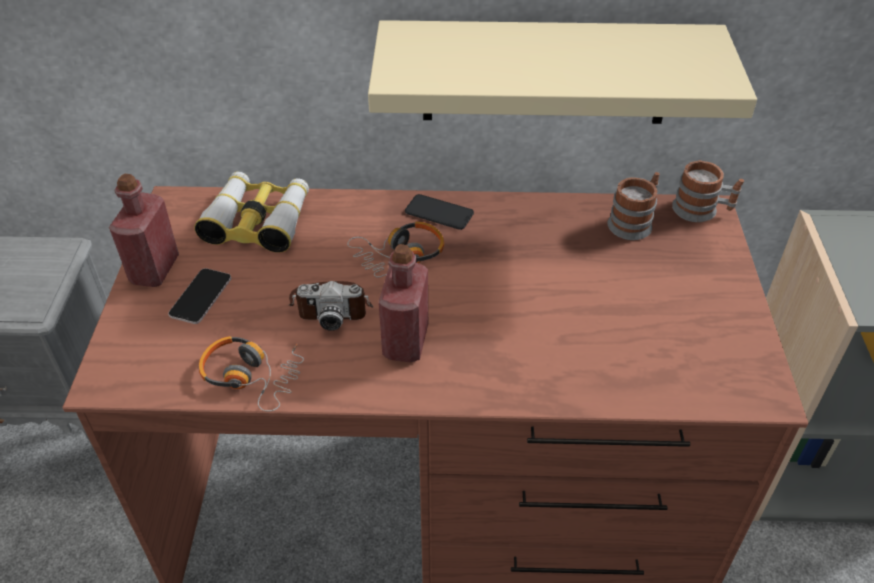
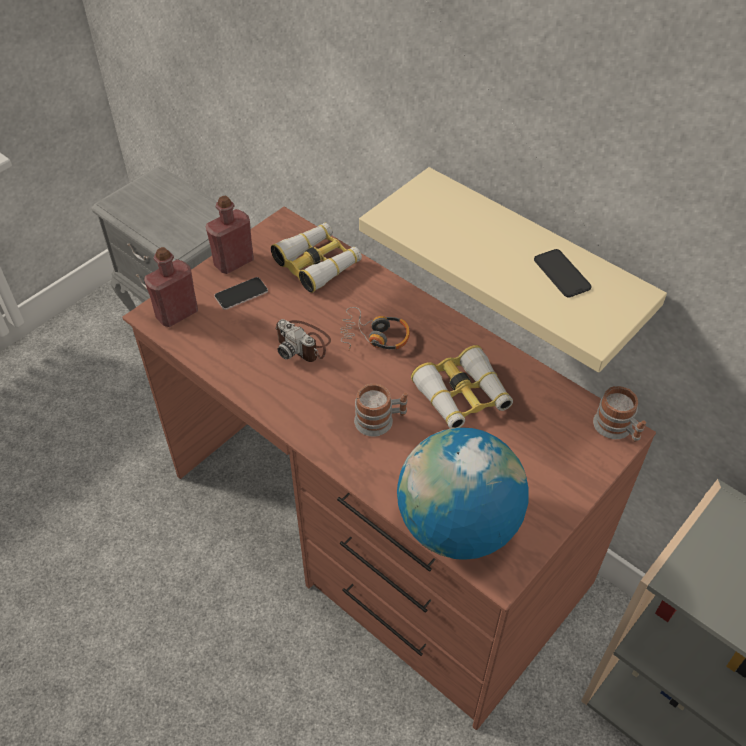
camera: 40 degrees right, 5 degrees up
(252, 376) = (222, 358): headphones -> none
(405, 341) = (320, 392): red bottle -> red bottle (177, 314)
(439, 212) = (430, 321): phone -> phone (562, 273)
(547, 261) = (462, 396): none -> binoculars
(634, 222) = (555, 407): mug -> mug (380, 420)
(681, 379) = (457, 526): none -> globe

